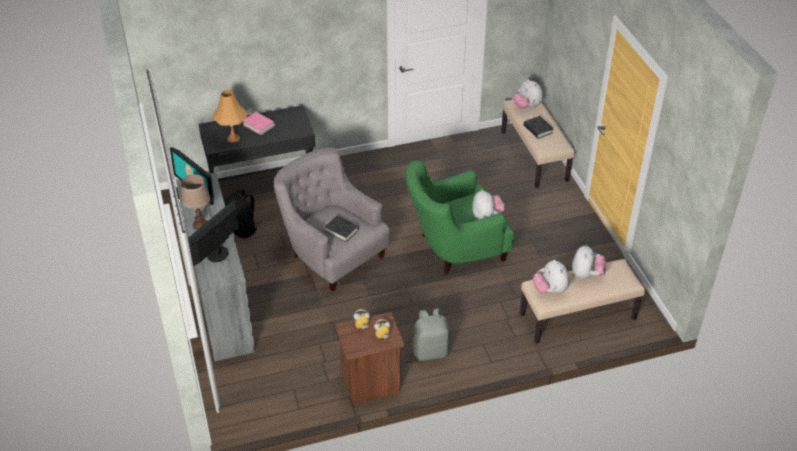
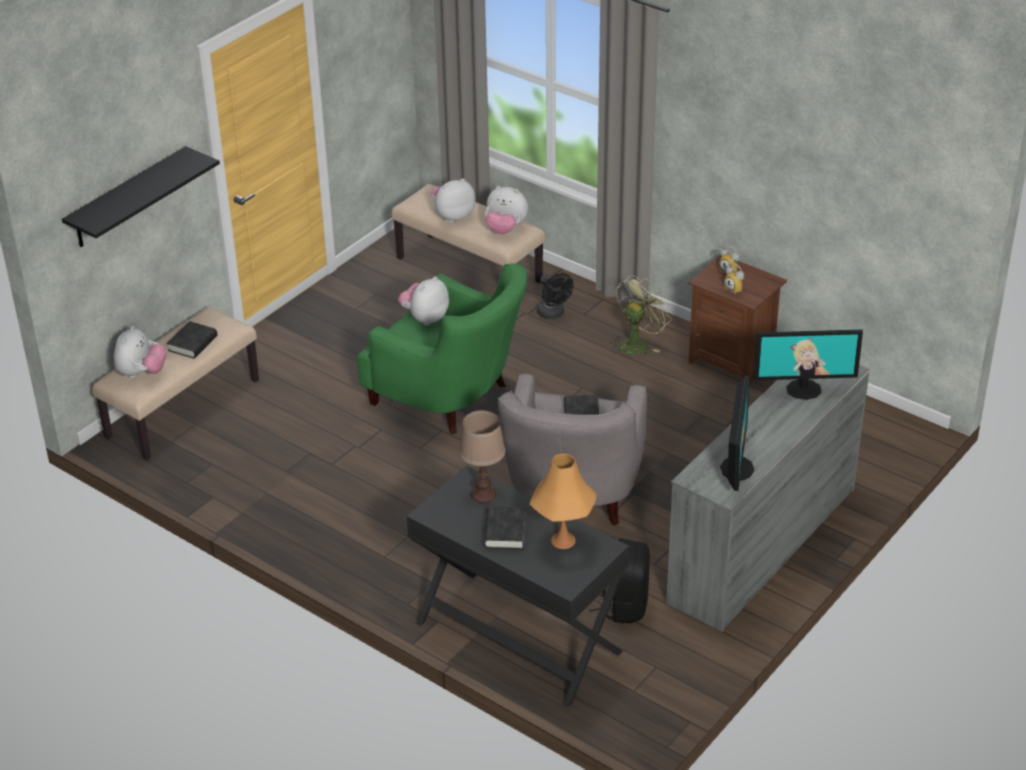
camera: 125 degrees left, 5 degrees down
(200, 225) = (779, 432): brown table lamp -> brown table lamp (483, 495)
(259, 125) = (505, 532): pink book -> black book
(431, 351) = (637, 343): grey backpack -> green fan
(495, 330) = (553, 314): none -> black fan
(550, 290) = (505, 229): plush toy -> plush toy turned 75 degrees clockwise
(572, 40) = (128, 198): none -> black shelf

